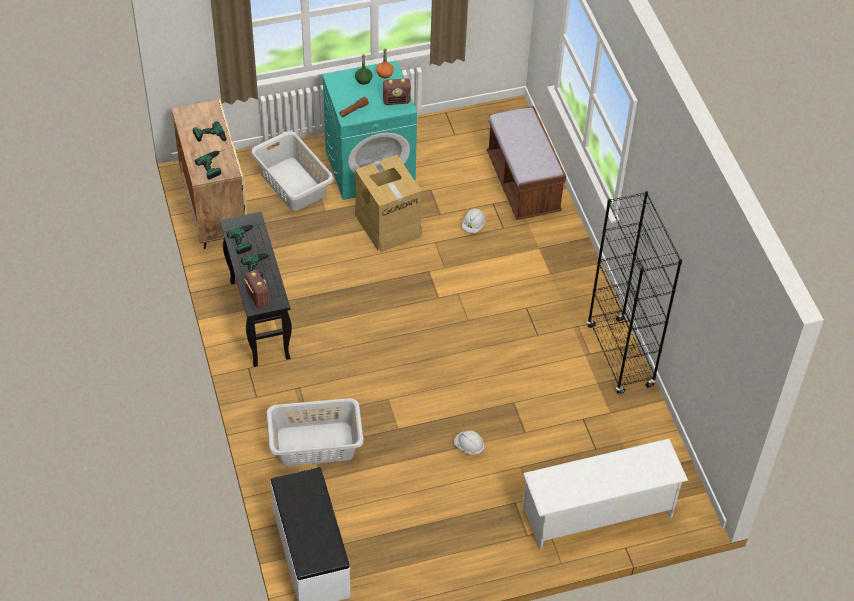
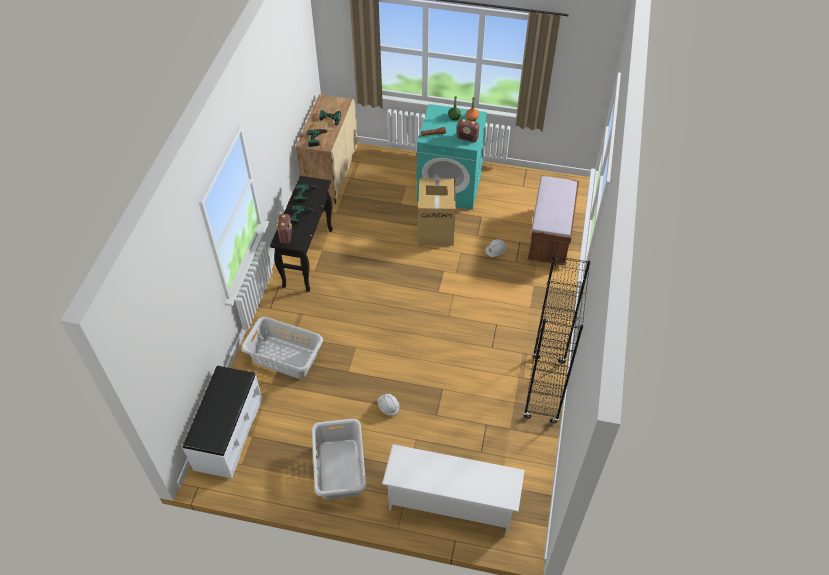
camera: 30 degrees right, 0 degrees up
(292, 185) = (390, 179): grey laundry basket -> grey laundry basket (339, 469)

